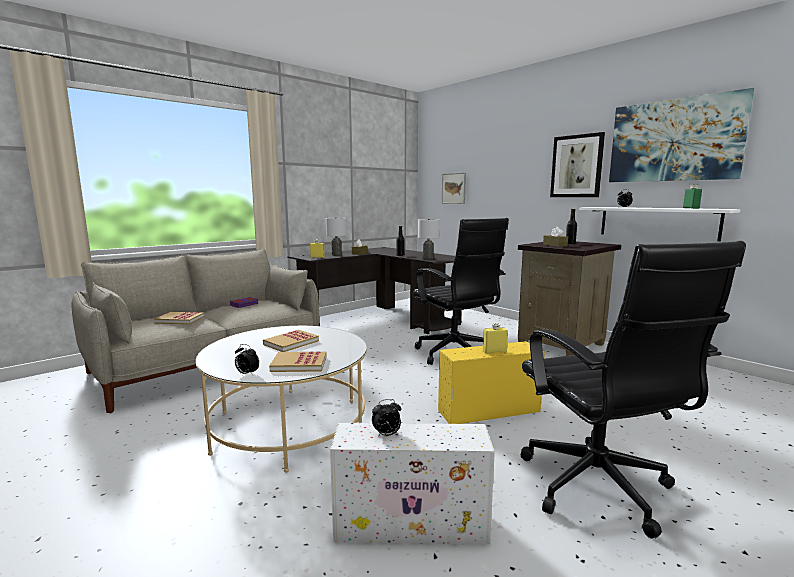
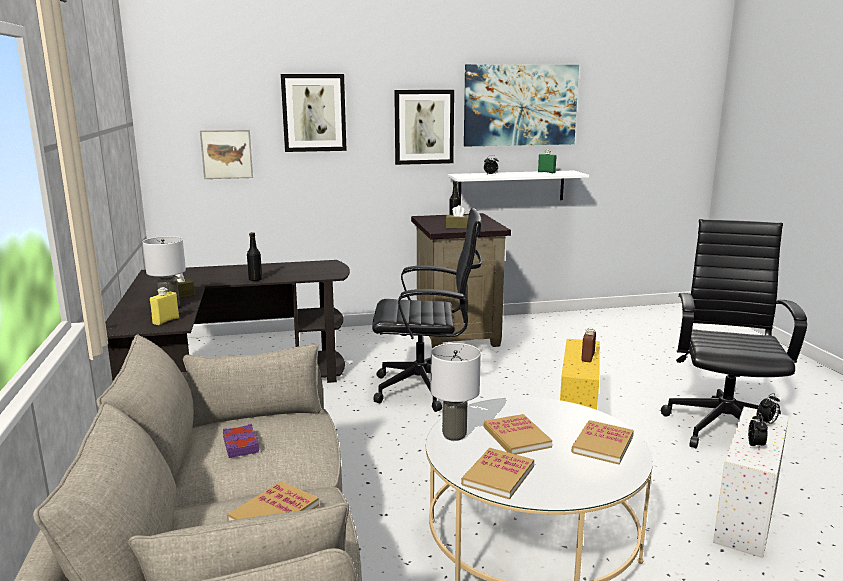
camera: 60 degrees left, 5 degrees up
(234, 346) = (498, 475): none -> book
(247, 374) = (619, 478): alarm clock -> alarm clock (766, 423)
(427, 259) = (314, 275): white table lamp -> white table lamp (454, 436)
(494, 352) = (587, 357): yellow bottle -> brown bottle
(501, 159) = (314, 113): none -> picture
(599, 490) = (722, 426): black office chair -> black office chair turned 90 degrees counterclockwise

